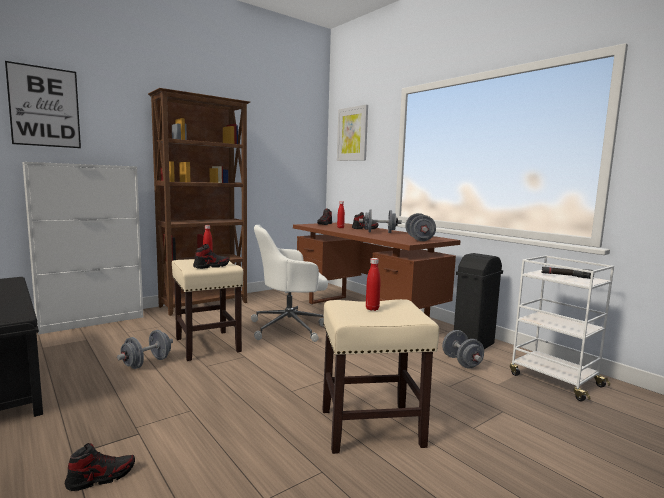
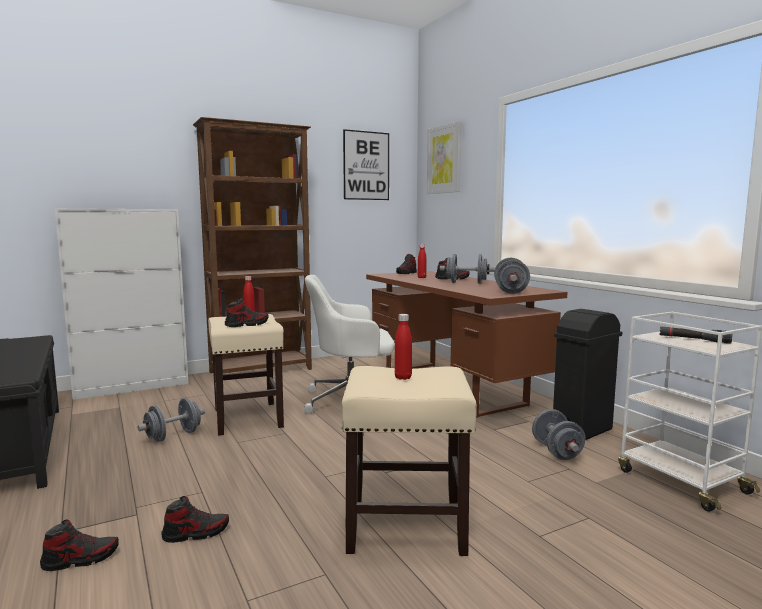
camera: 10 degrees right, 0 degrees up
(44, 107) = (79, 146): picture -> picture (366, 166)
(199, 446) = (196, 533): none -> shoe

